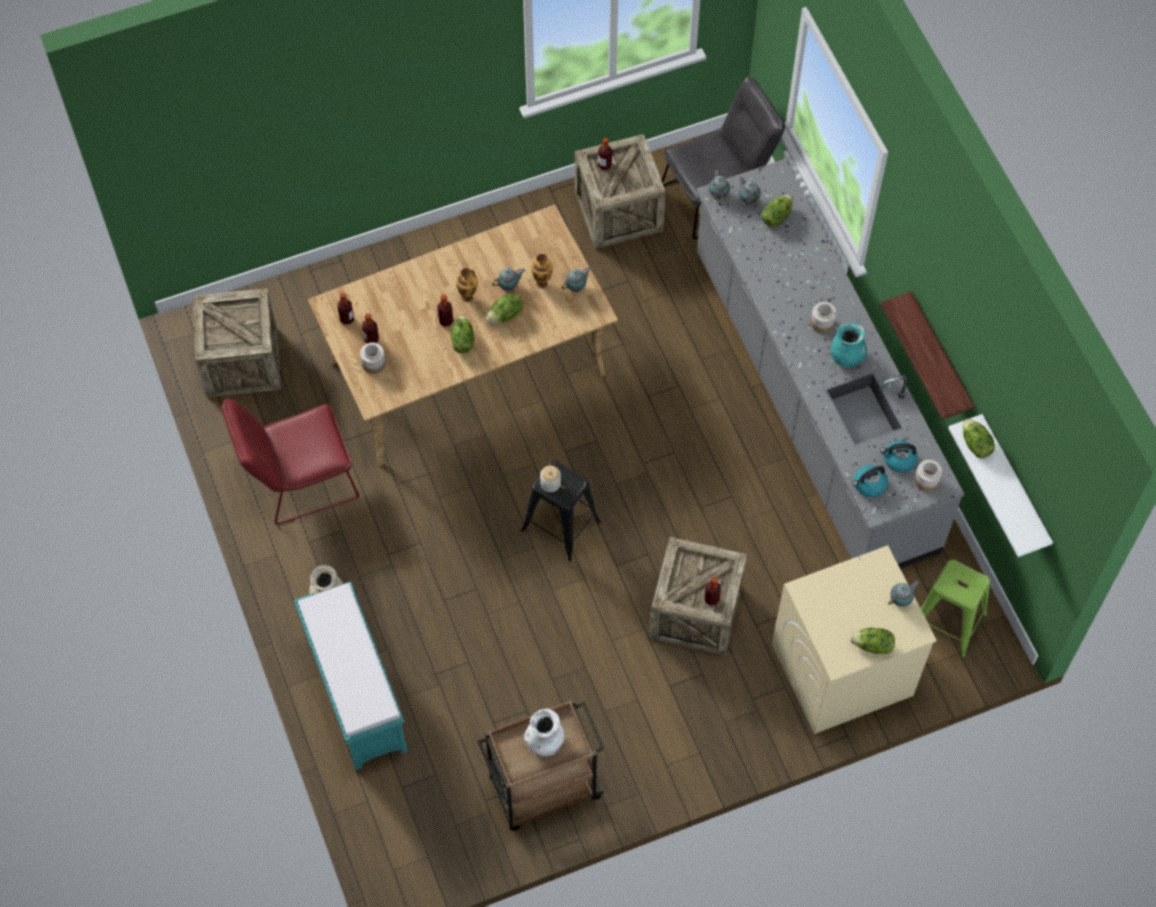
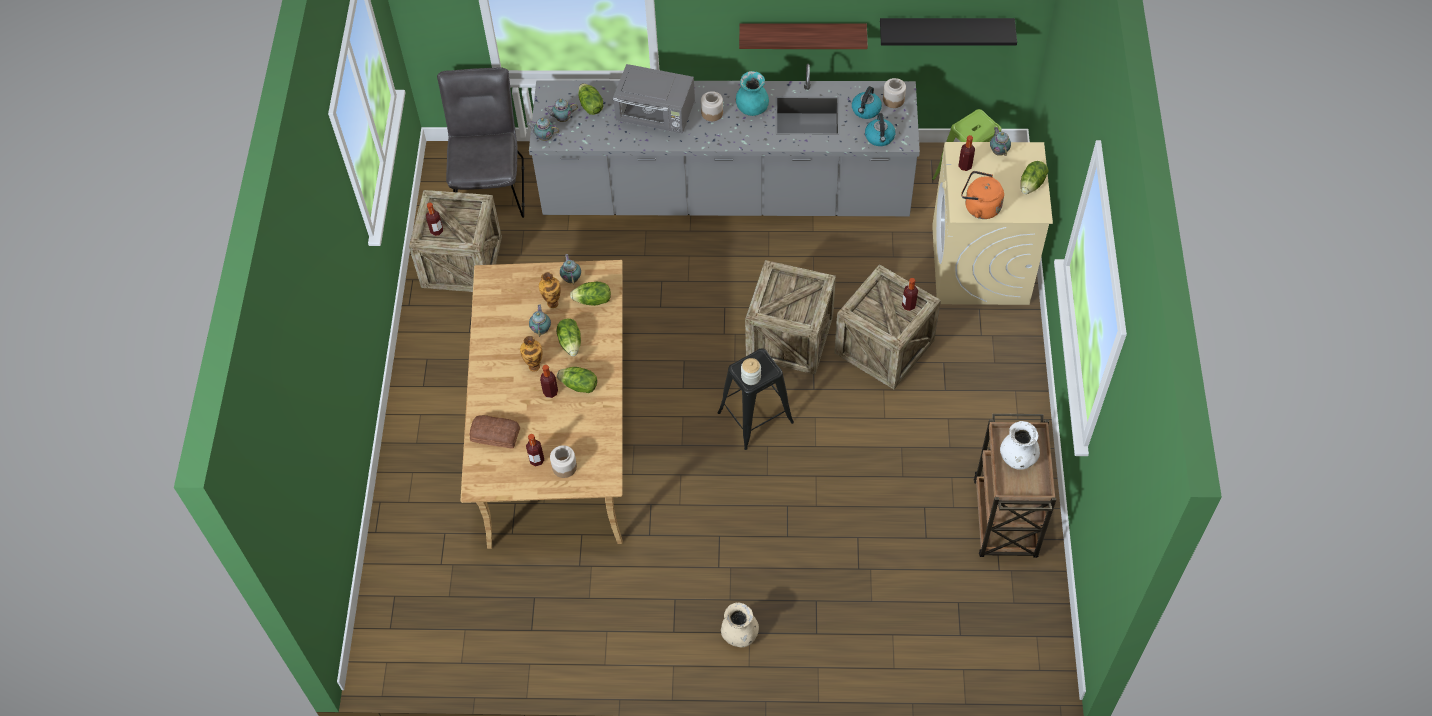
camera: 65 degrees left, 5 degrees down
(242, 361) = (443, 628): crate -> crate (789, 337)
(298, 482) = (604, 620): red chair -> none
(347, 319) = (502, 474): bottle -> bottle (965, 166)
(356, 695) = (851, 643): turquoise bench -> none
(384, 296) = (495, 434): none -> bread
(793, 277) = (656, 116): none -> grey microwave
(817, 604) = (979, 207): none -> orange kettle
(975, 445) = (906, 32): lettuce -> lettuce (593, 300)
(1013, 485) = (945, 30): white shelf -> black shelf

